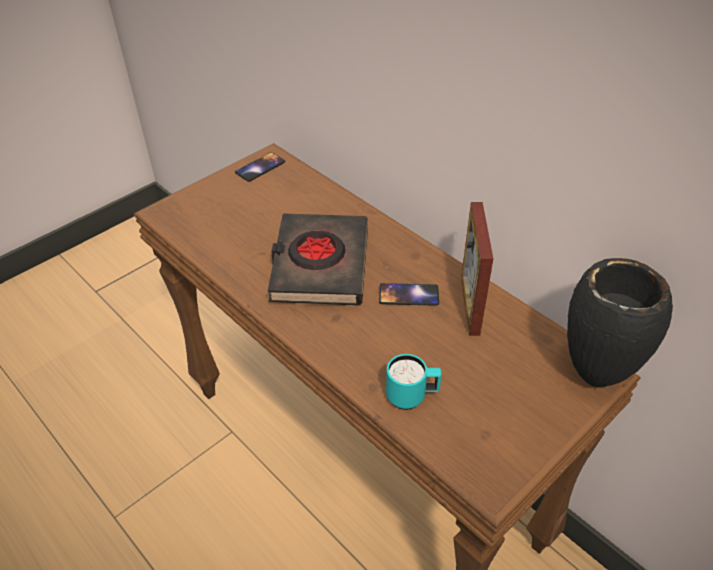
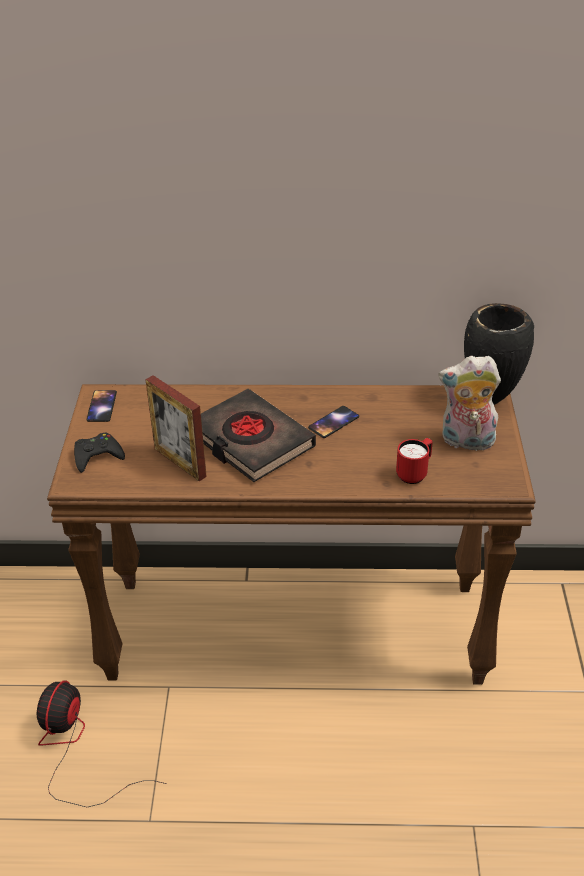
camera: 45 degrees left, 5 degrees down
(134, 426) = (75, 749): none -> fan
(203, 203) = (97, 456): none -> black game controller
(412, 397) = (414, 473): turquoise mug -> red mug
(470, 305) = (377, 405): picture frame -> picture frame (180, 462)
(507, 404) = (466, 442): none -> plush toy

